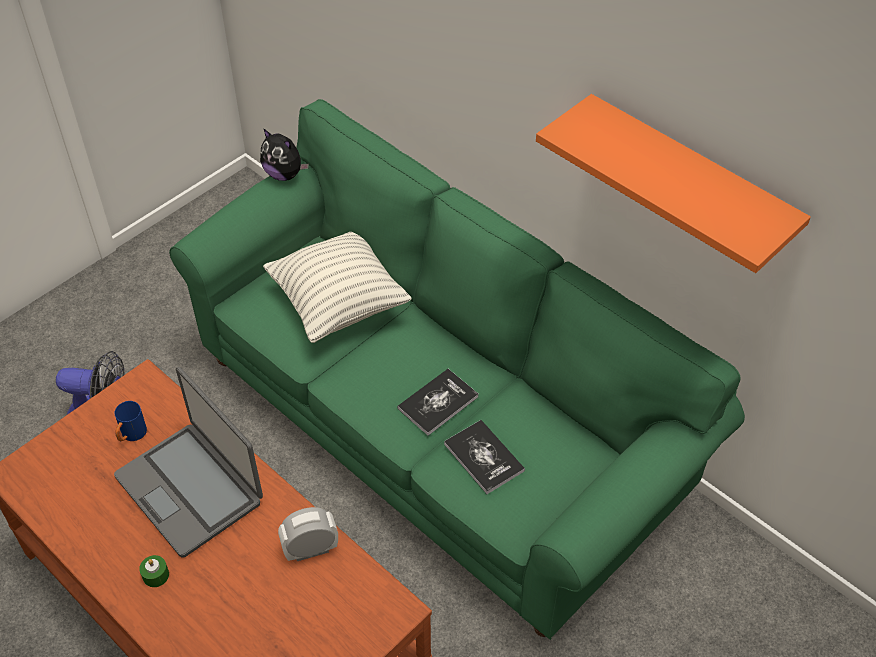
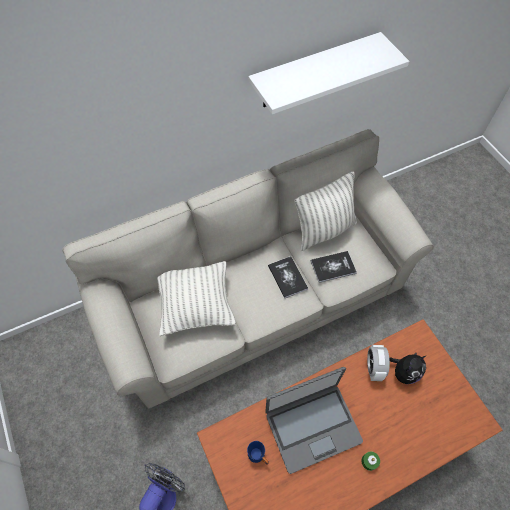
camera: 70 degrees left, 10 degrees up
(284, 174) = (94, 297): plush toy -> plush toy (404, 372)
(438, 429) = (255, 298): green sofa -> beige sofa
(553, 427) = (324, 230): none -> pillow
(689, 181) = (314, 71): orange shelf -> white shelf

